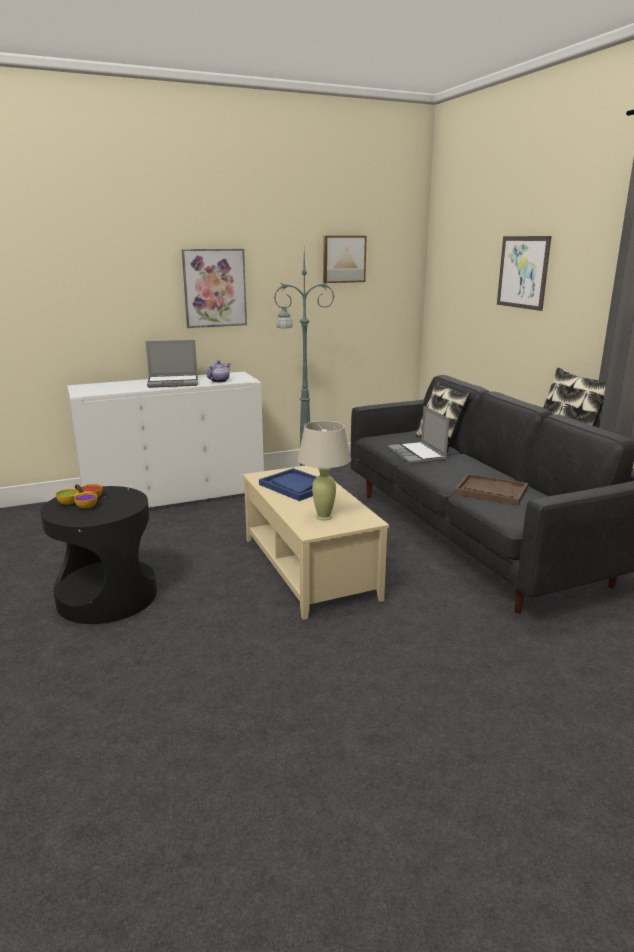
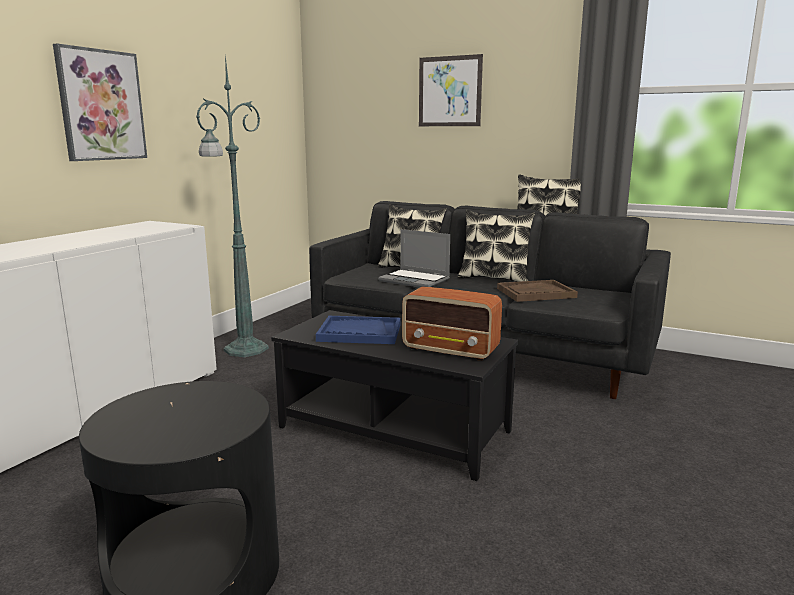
camera: 40 degrees left, 5 degrees down
(82, 502) = (152, 420): bowl -> none
(174, 382) = (81, 239): laptop -> none
(219, 381) = (146, 230): teapot -> none
(310, 567) = (395, 428): beige coffee table -> black coffee table
(324, 517) = (451, 350): beige table lamp -> radio
(343, 259) = (236, 81): picture -> none
(489, 468) = (494, 278): none -> pillow

